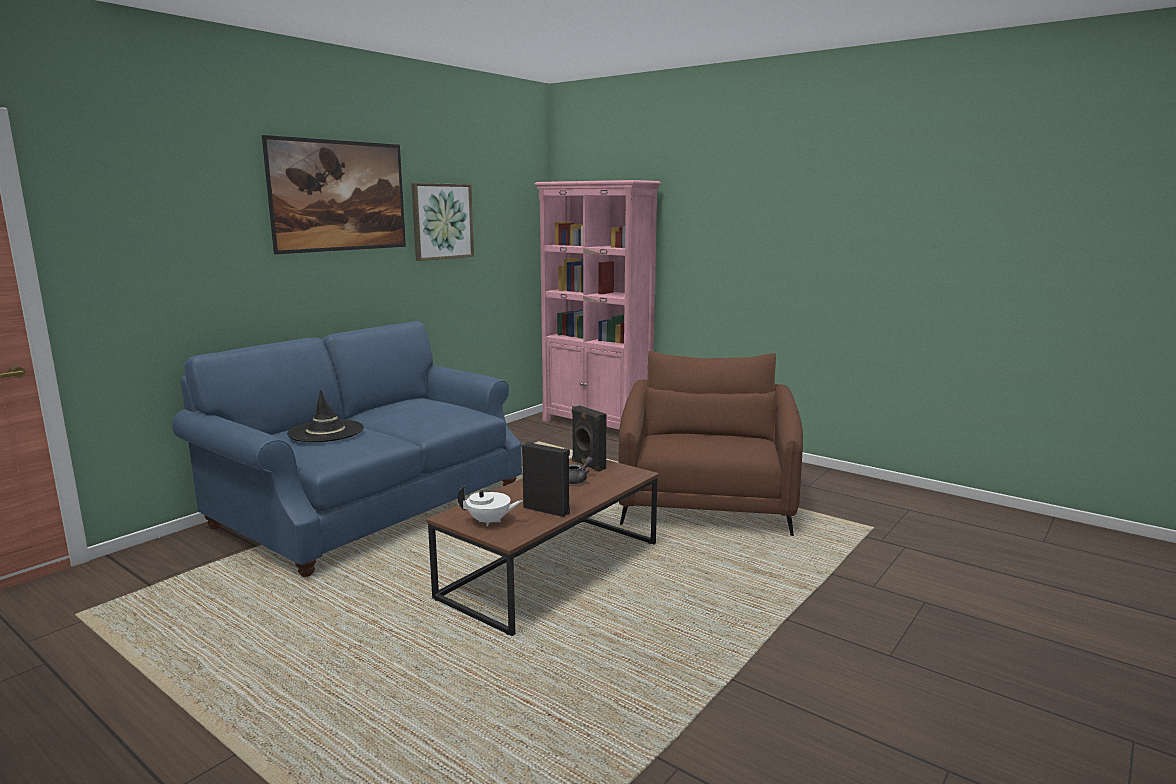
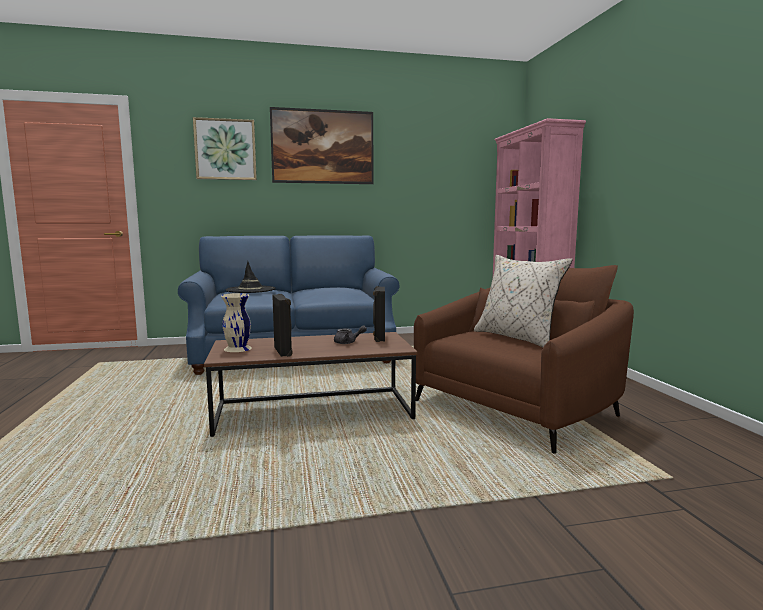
camera: 40 degrees right, 5 degrees down
(442, 221) = (408, 168): picture -> picture (225, 149)
(489, 522) = (237, 348): white teapot -> beige vase
(711, 436) = (517, 338): none -> beige pillow

